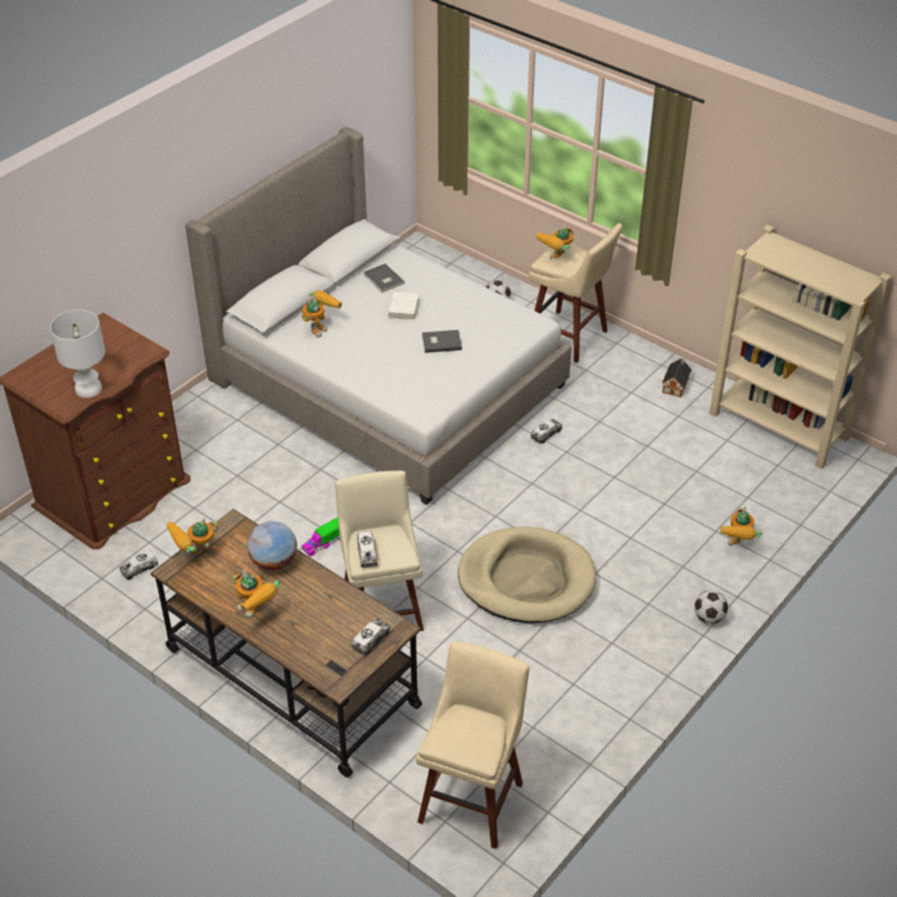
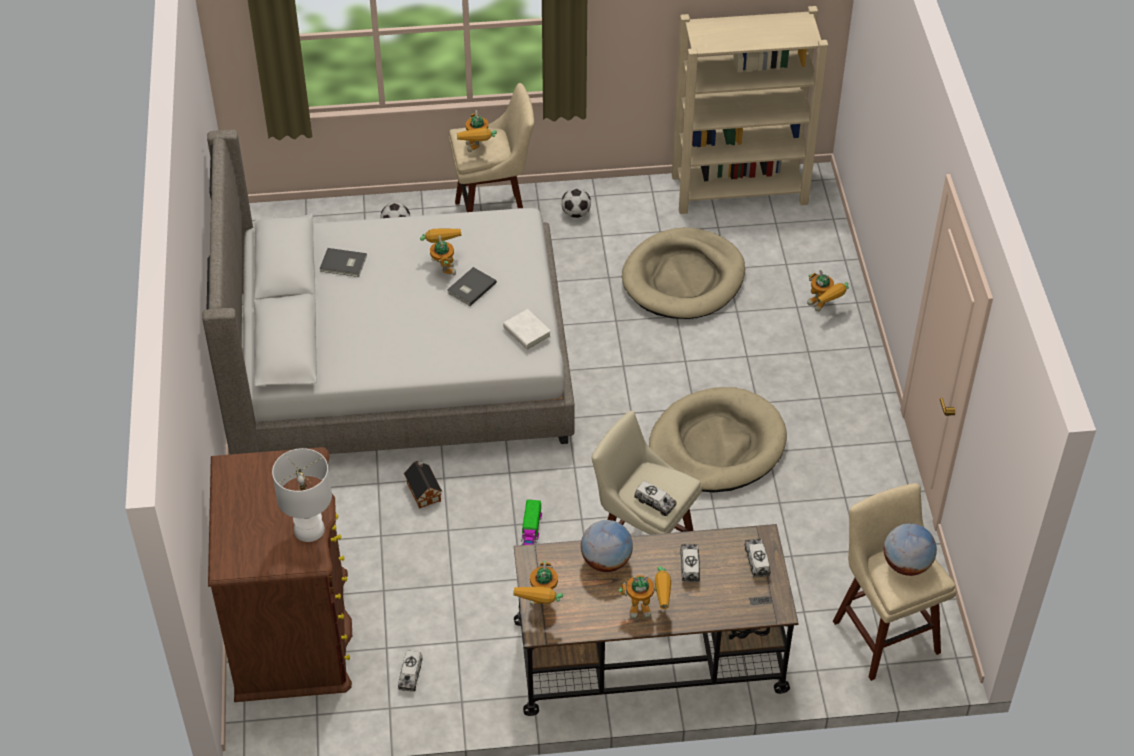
camera: 45 degrees left, 5 degrees up
(320, 327) = (350, 344): toy robot -> toy robot (443, 265)
(403, 309) = (399, 279): white book -> white book (527, 333)
(472, 729) = (906, 565): none -> globe
(546, 434) = (583, 317): toy truck -> toy truck (690, 566)
(653, 456) = (683, 278): none -> beige dog bed
(676, 385) = (627, 206): toy house -> toy house (423, 491)
(709, 618) = (870, 377): football -> football (576, 213)

